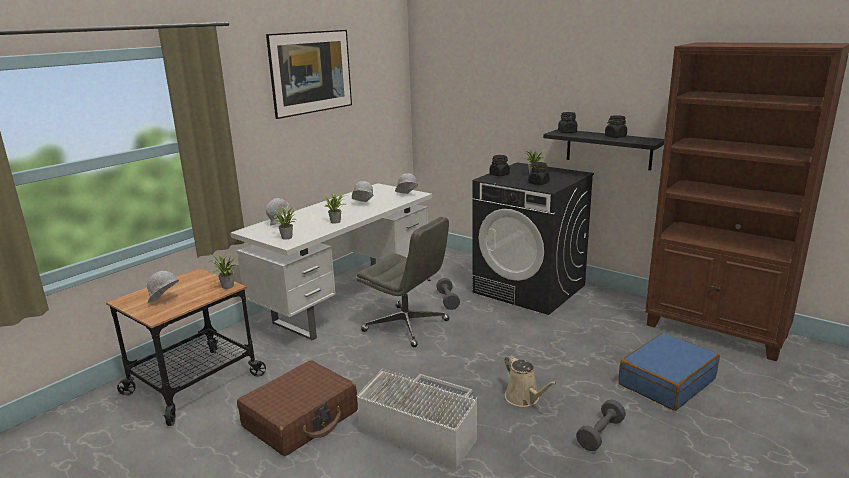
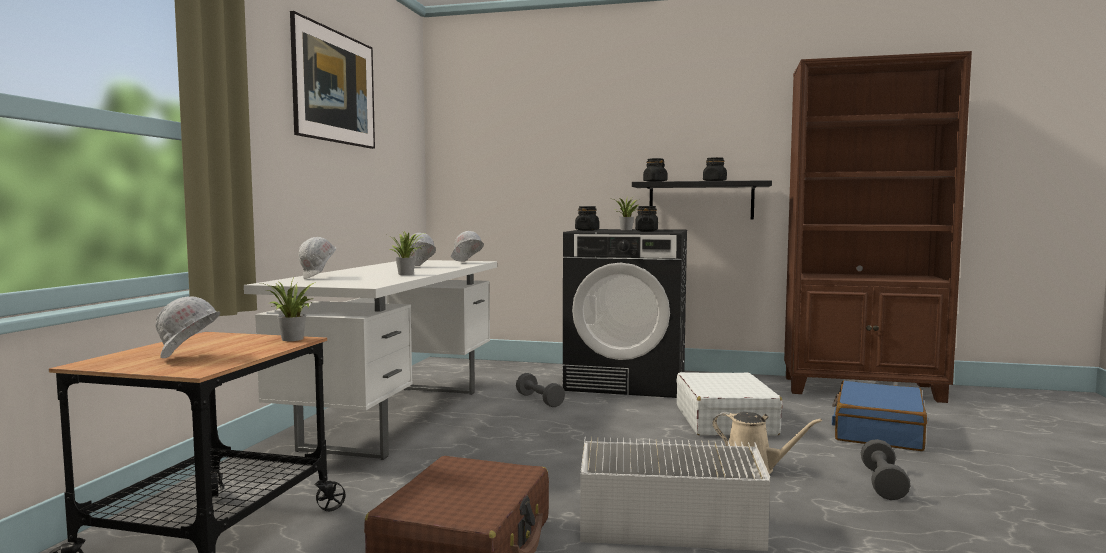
camera: 25 degrees left, 15 degrees down
(287, 237) = (353, 283): potted plant -> none
(407, 326) = (514, 428): grey office chair -> none
(557, 346) = (725, 420): none -> white suitcase

